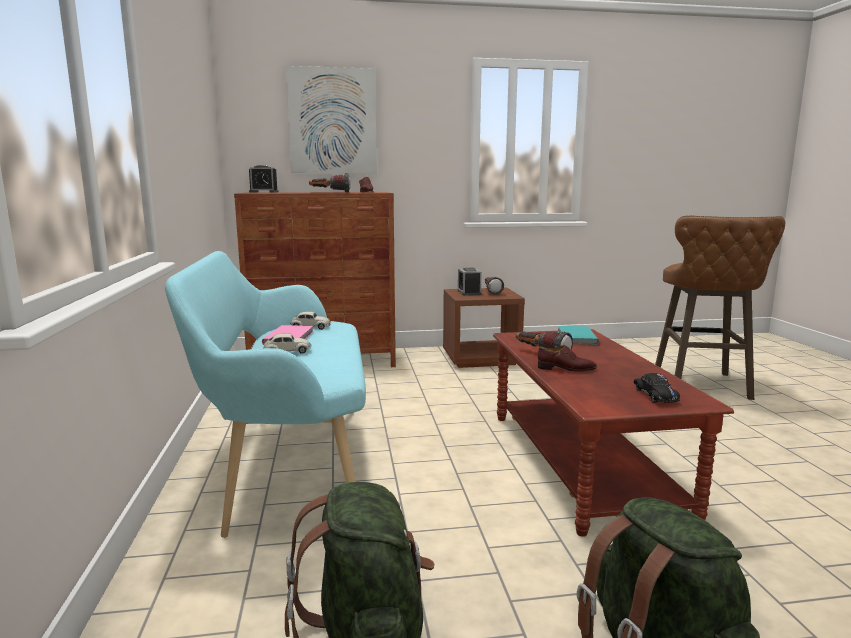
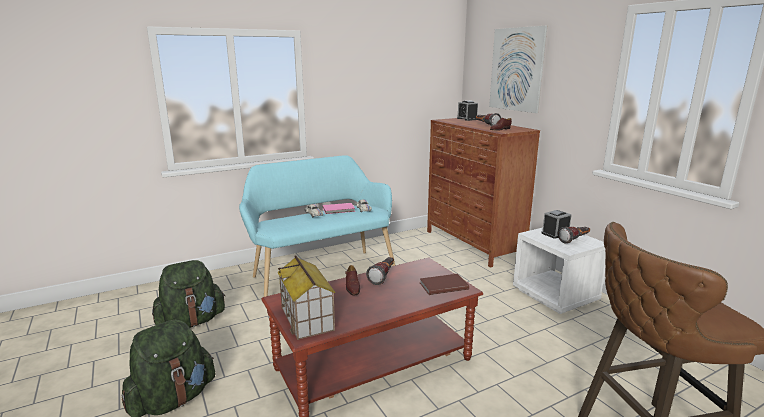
camera: 70 degrees right, 5 degrees up
(481, 358) = (555, 296): brown nightstand -> white nightstand
(575, 337) = (442, 286): turquoise book -> brown book
(655, 396) = (307, 319): black toy car -> toy house

